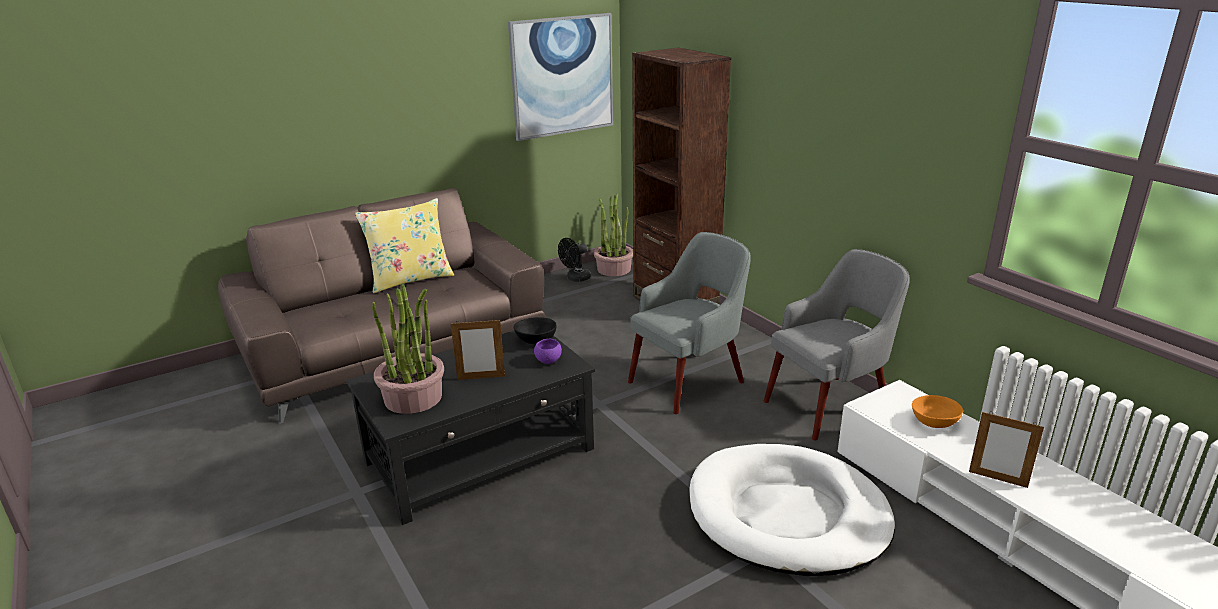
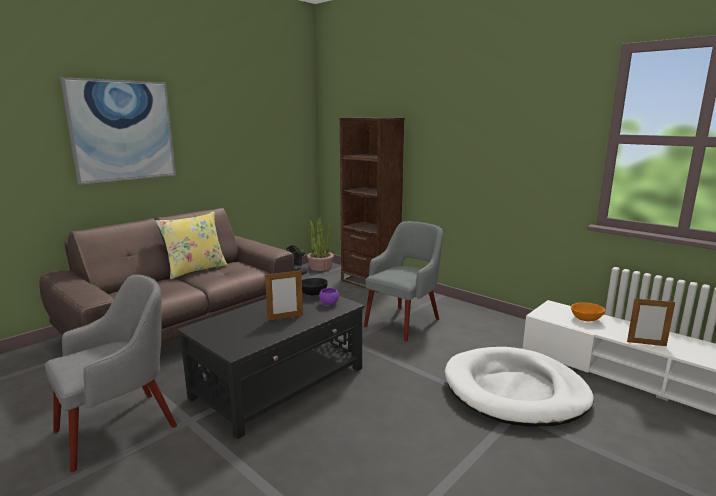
camera: 15 degrees left, 10 degrees down
(413, 398) = (239, 334): potted plant -> none
(562, 76) = (285, 139): picture -> picture (122, 131)
(829, 405) = (499, 326): grey armchair -> grey armchair (120, 427)

